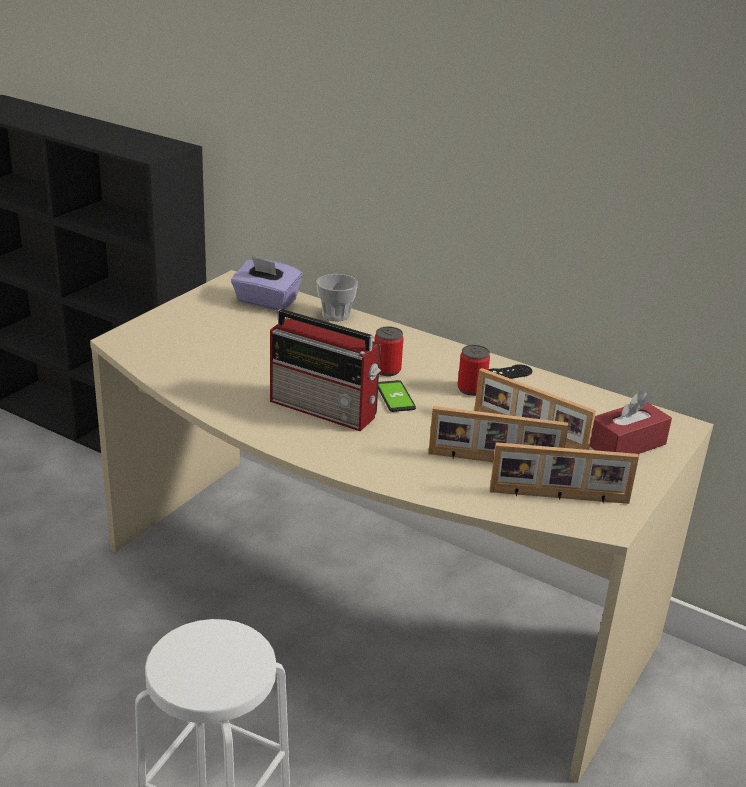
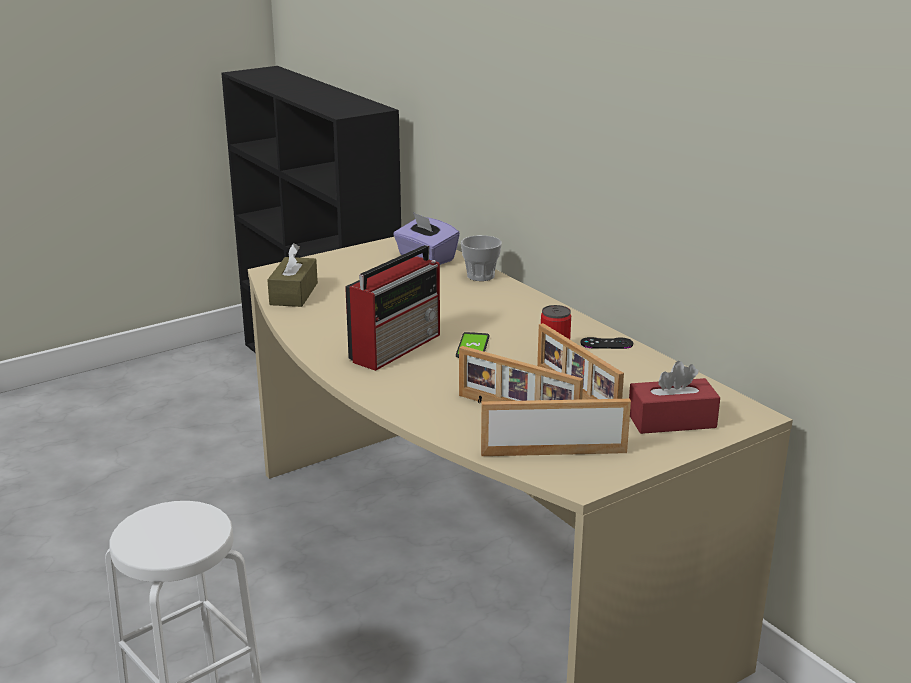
camera: 25 degrees right, 5 degrees down
(167, 364) = (294, 294): none -> brown tissue box
(325, 409) = (397, 347): radio -> radio turned 105 degrees counterclockwise
(387, 370) = (486, 324): can -> none
(559, 497) = (553, 452): picture frame -> picture frame turned 150 degrees clockwise

